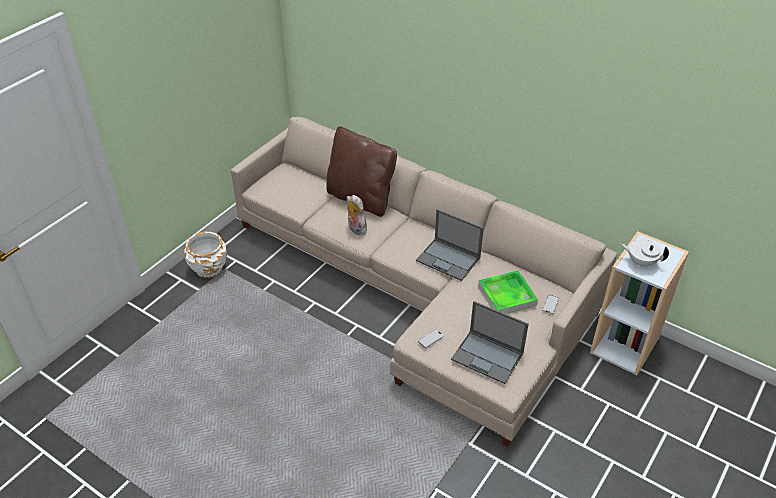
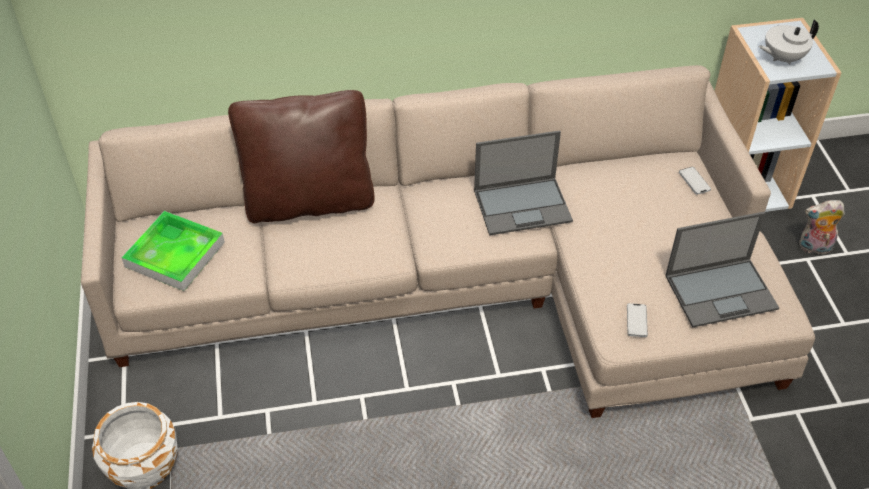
camera: 45 degrees left, 5 degrees up
(355, 229) = (356, 248): plush toy -> plush toy (814, 248)
(507, 295) = (643, 203): tray -> tray (175, 254)

